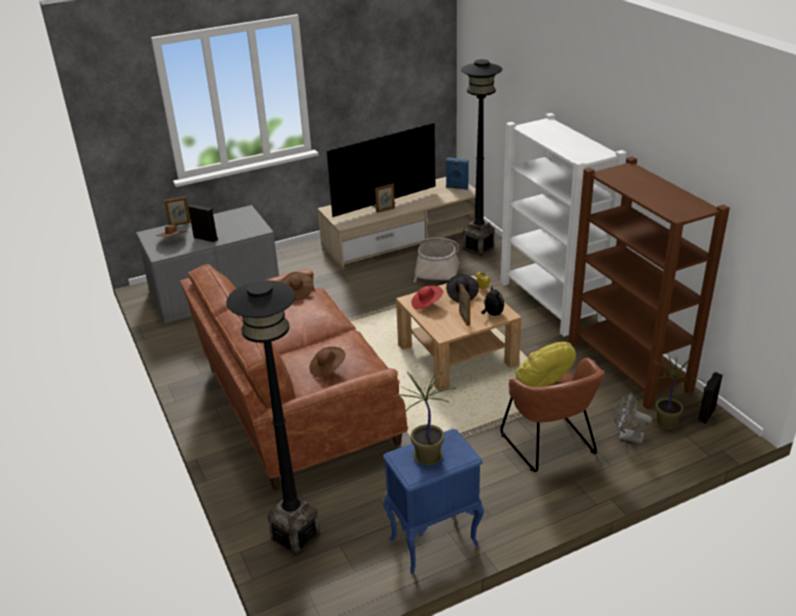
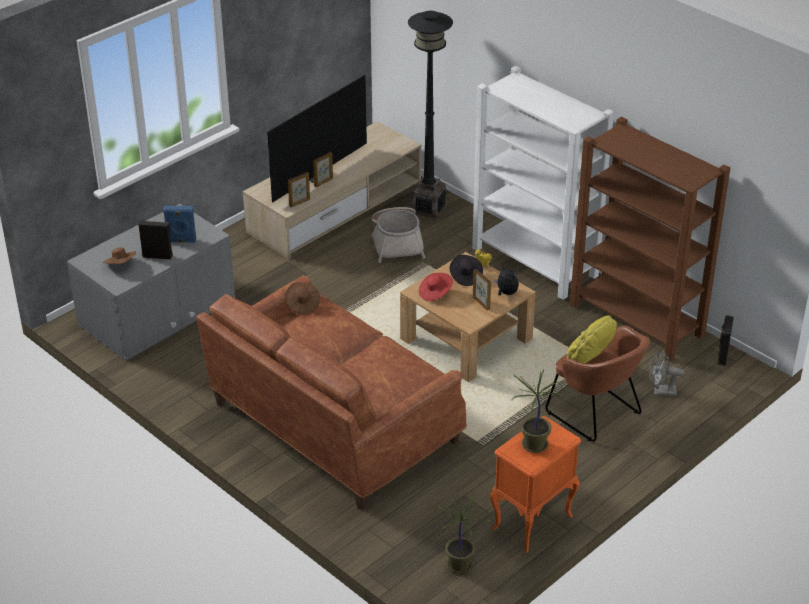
camera: 20 degrees left, 5 degrees up
(180, 224) = (112, 242): picture frame -> picture frame (300, 203)
(295, 537) = (406, 546): black floor lamp -> none
(327, 369) = (385, 382): brown hat -> none
(433, 543) = (532, 523): blue nightstand -> orange nightstand
(456, 188) = (388, 140): blue speaker -> blue speaker (181, 241)
(667, 424) = (691, 372): potted plant -> potted plant (460, 565)

